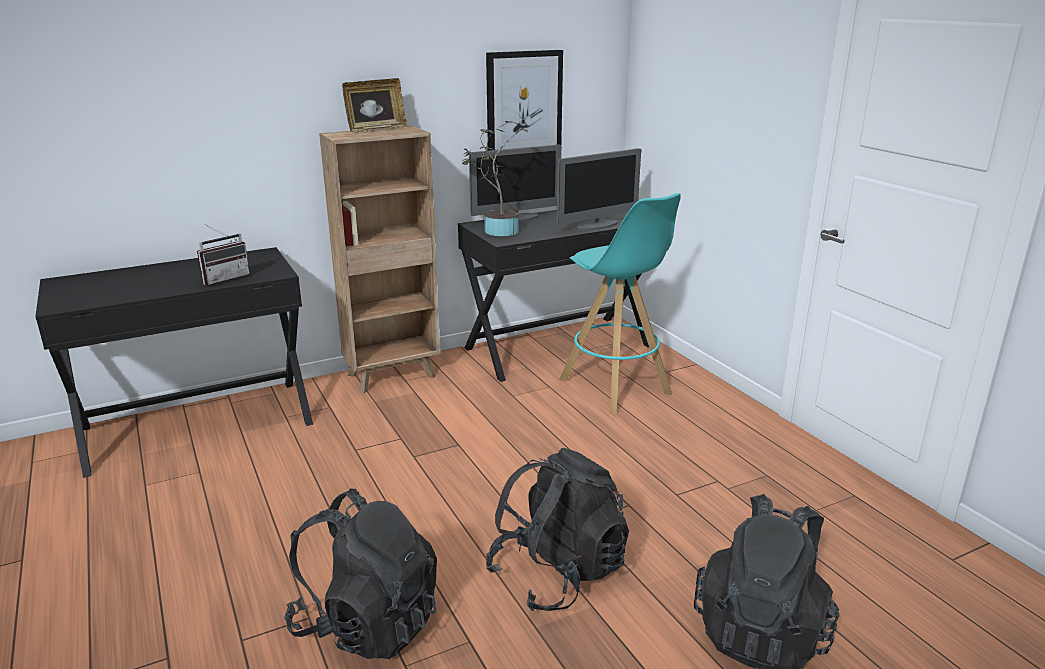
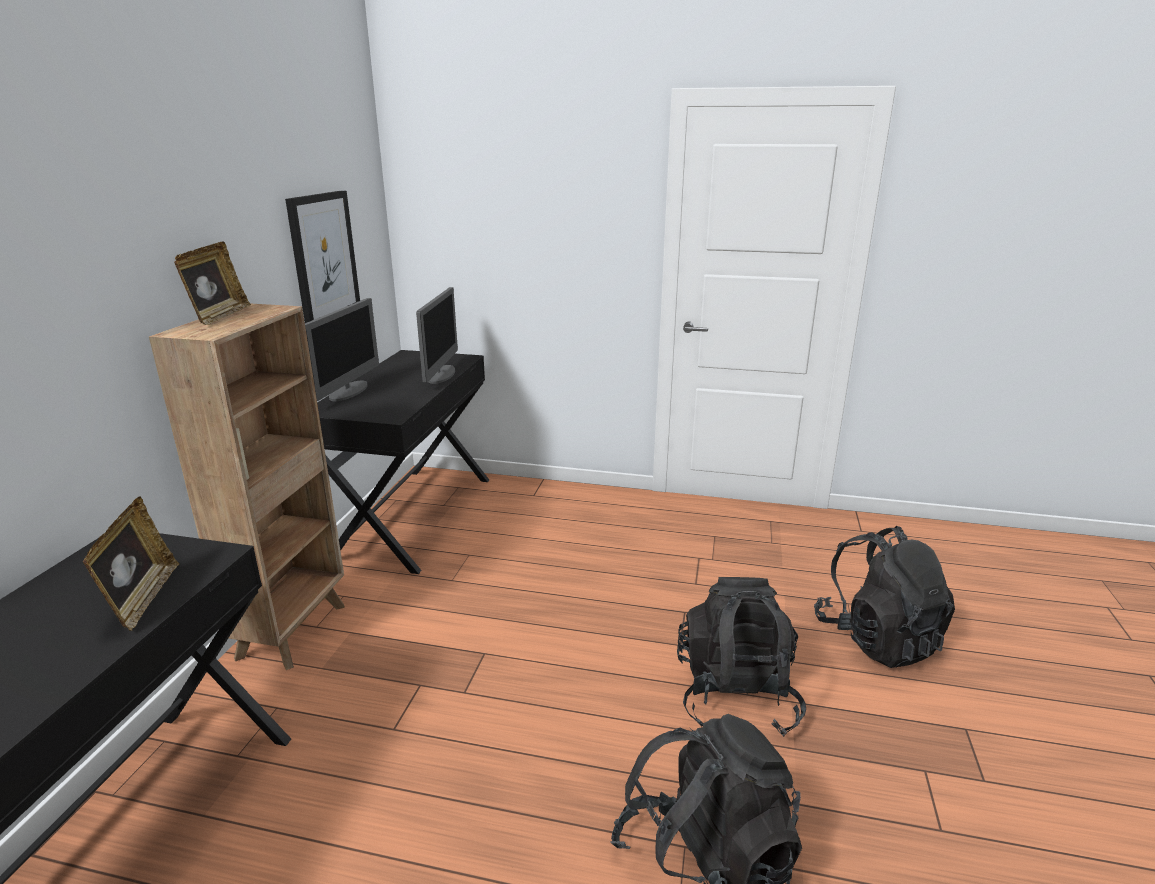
camera: 50 degrees left, 0 degrees up
(224, 278) = (142, 598): radio -> picture frame
(497, 231) = (362, 409): potted plant -> none
(615, 387) = (520, 526): turquoise stool -> none

